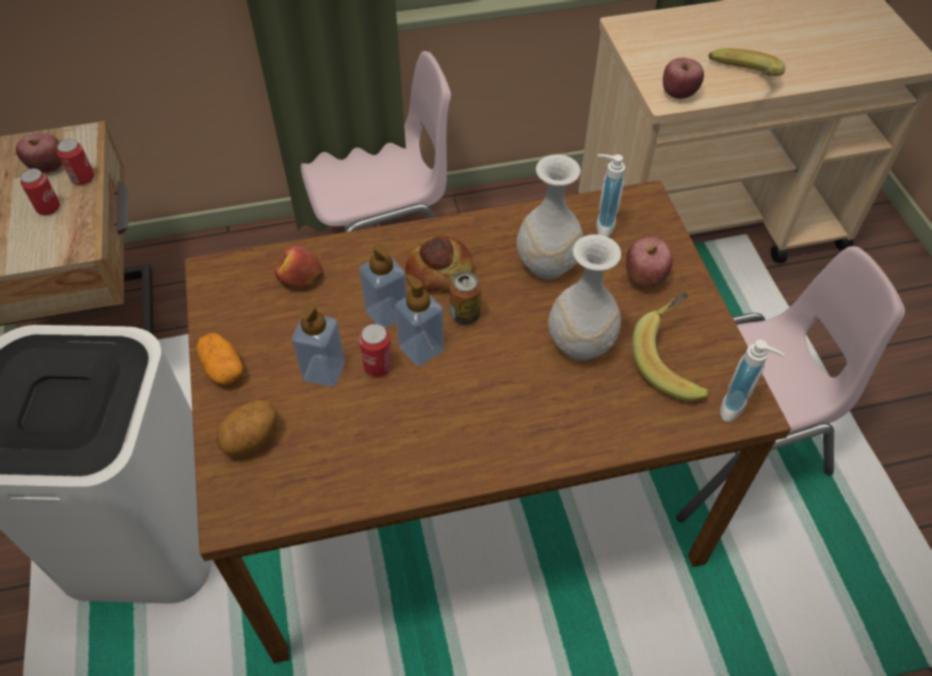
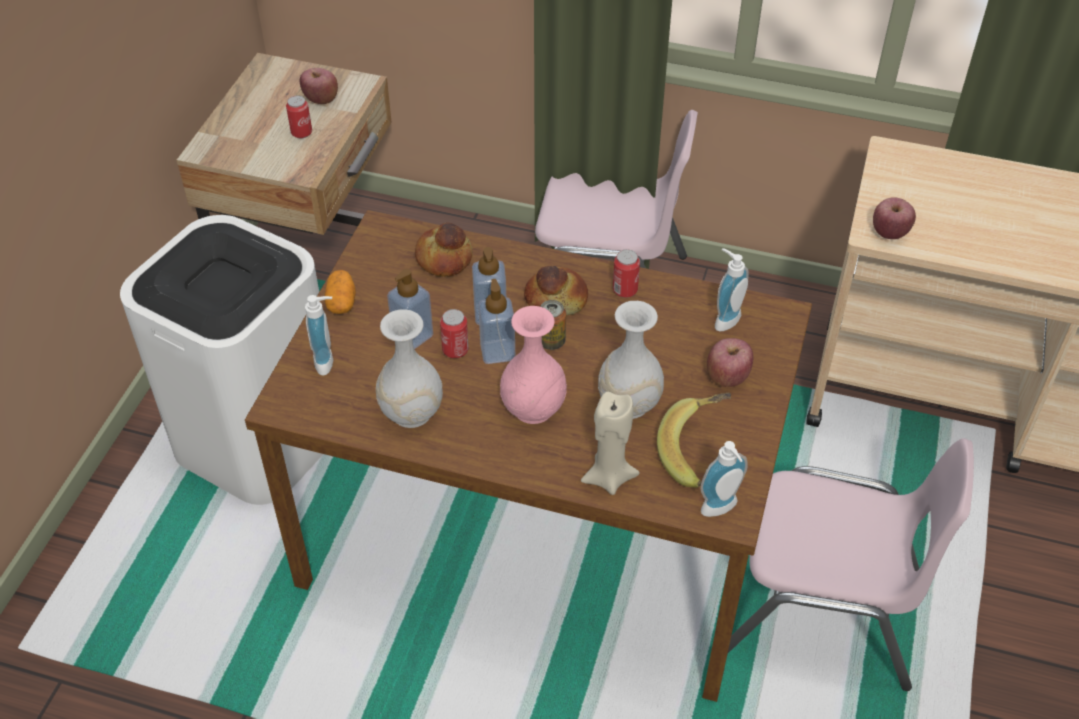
camera: 30 degrees right, 5 degrees down
(83, 178) = (341, 118): can -> can (625, 290)
(252, 440) = (328, 361): potato -> soap dispenser
(299, 276) = (443, 258): apple -> bread
(498, 391) = (534, 409): none -> pink vase
(546, 264) = (650, 331): white vase -> white vase (411, 412)
(617, 427) = (608, 477): none -> beige candle
(741, 81) = (964, 245): banana -> none

